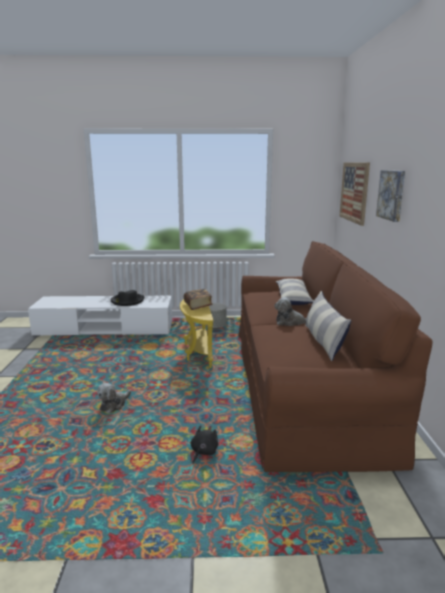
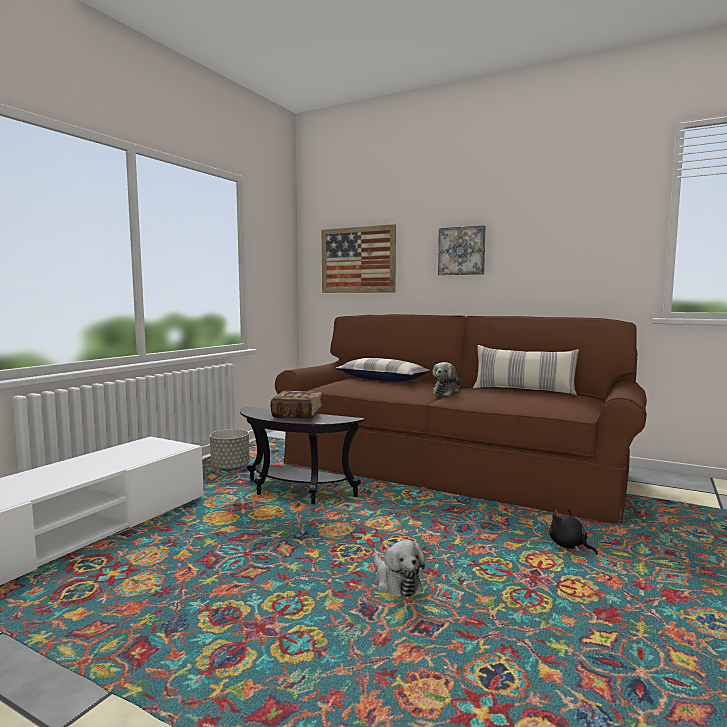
camera: 60 degrees left, 10 degrees down
(127, 301) = (105, 461): black hat -> none
(197, 352) = (294, 493): yellow side table -> black side table

